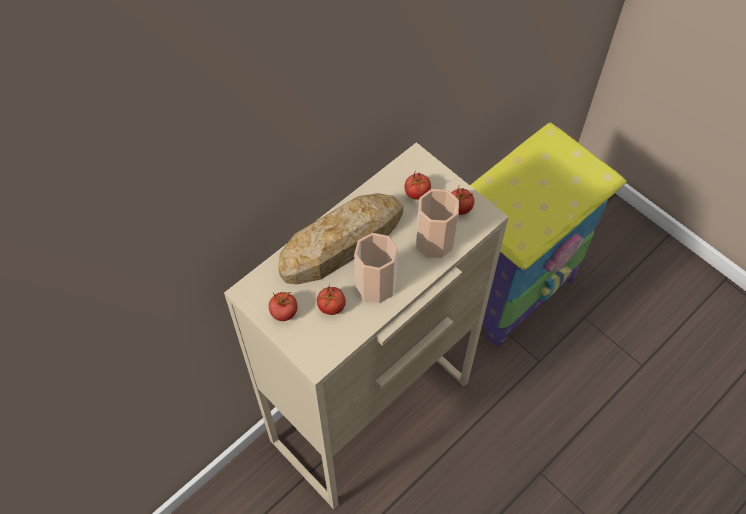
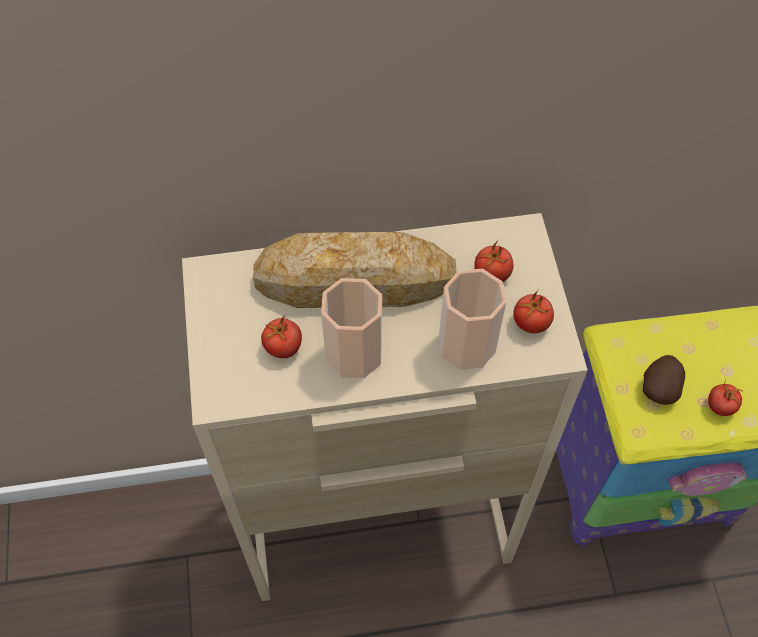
camera: 35 degrees right, 0 degrees up
(284, 312) = (226, 321): tomato -> tomato (720, 406)
(515, 213) = (660, 387): none -> potato

